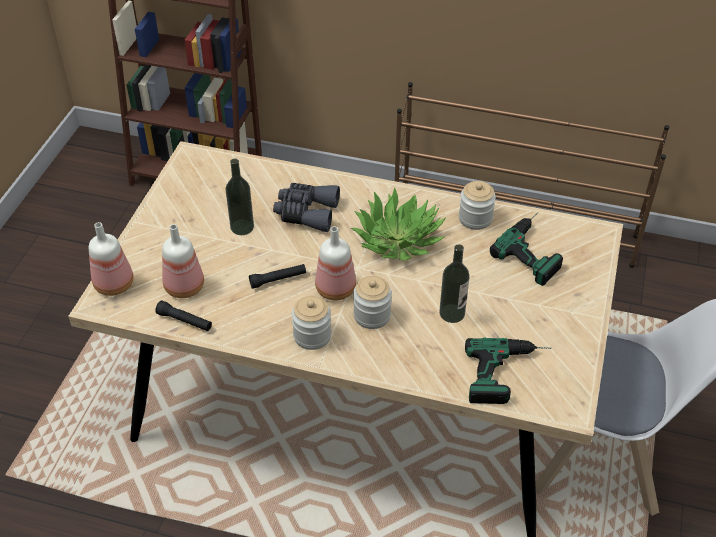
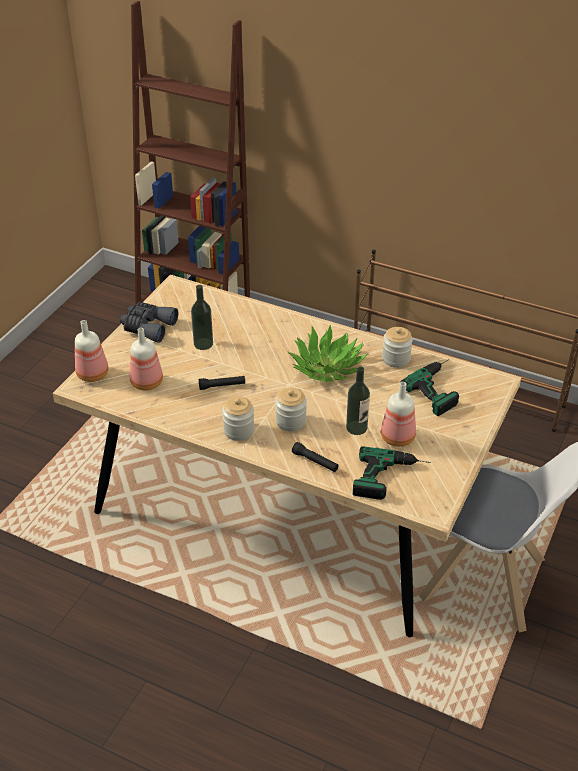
camera: 10 degrees right, 5 degrees down
(184, 321) = (141, 407): black flashlight -> black flashlight (315, 461)
(306, 213) = (258, 339): grey binoculars -> grey binoculars (148, 327)
(337, 289) = (267, 399): bottle -> bottle (398, 438)

